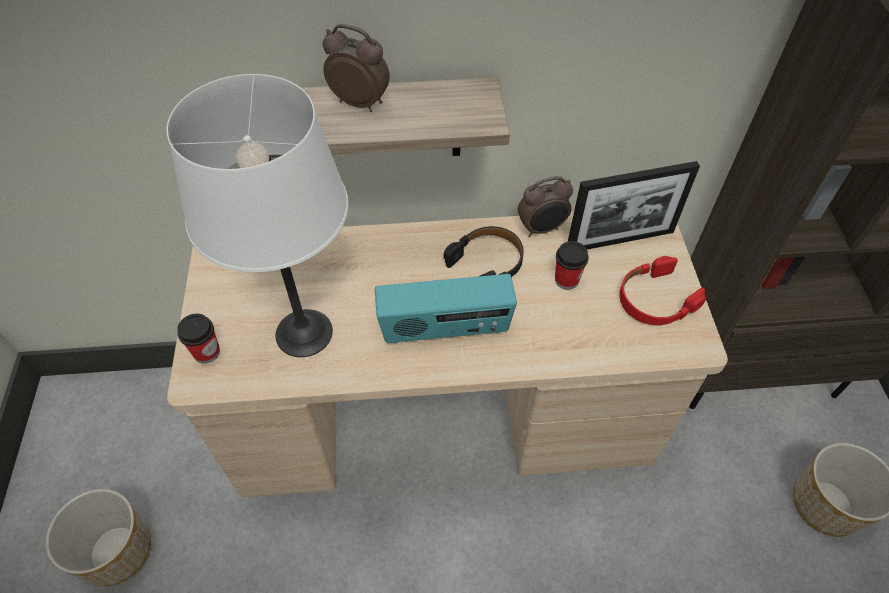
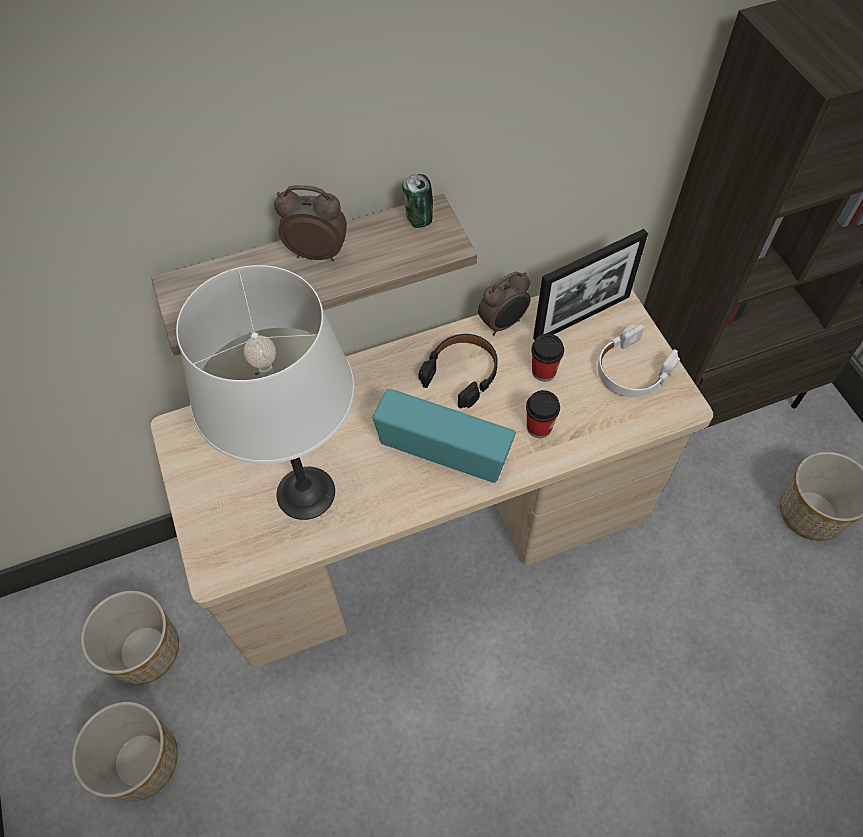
camera: 15 degrees left, 5 degrees up
(155, 455) = (144, 651): none -> planter
(207, 352) = (214, 539): cup -> cup (539, 427)
(445, 329) = (444, 452): radio -> radio turned 135 degrees counterclockwise
(465, 94) = (418, 220): none -> can
(655, 299) = (631, 370): red headphones -> white headphones

